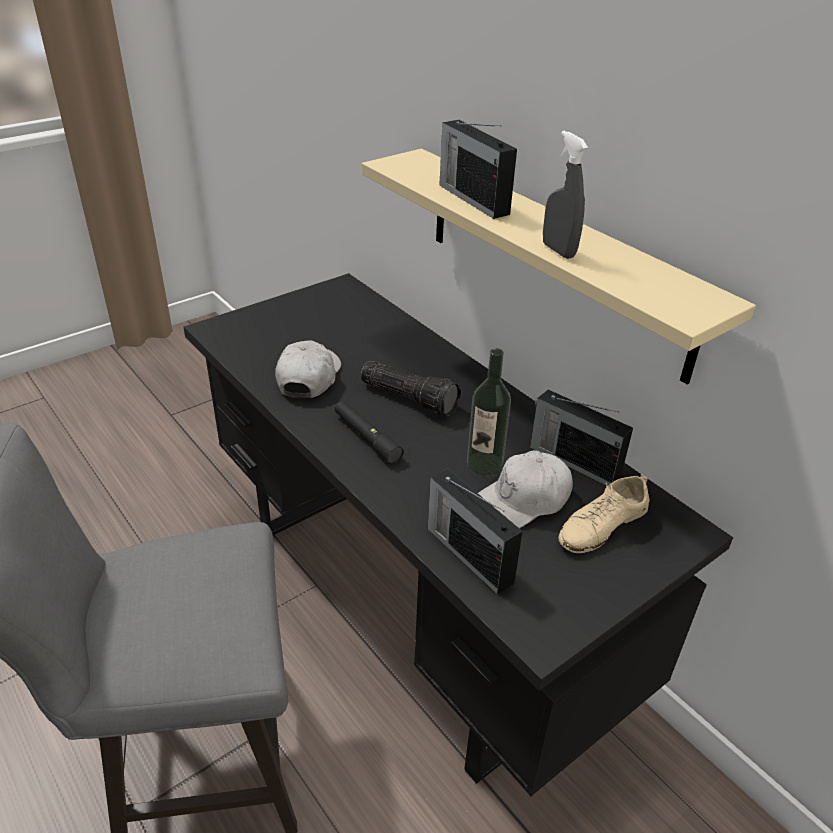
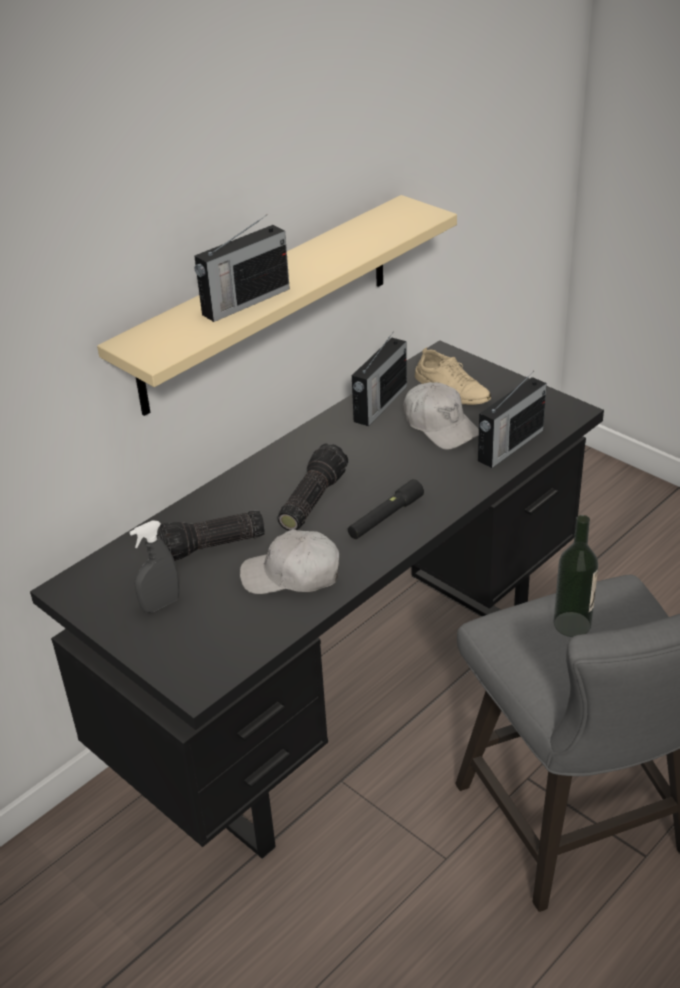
camera: 95 degrees left, 0 degrees up
(363, 342) = (209, 548): none -> flashlight
(484, 463) = (398, 447): bottle -> bottle (572, 624)
(558, 250) = (345, 259): grey spray bottle -> grey spray bottle (160, 604)

